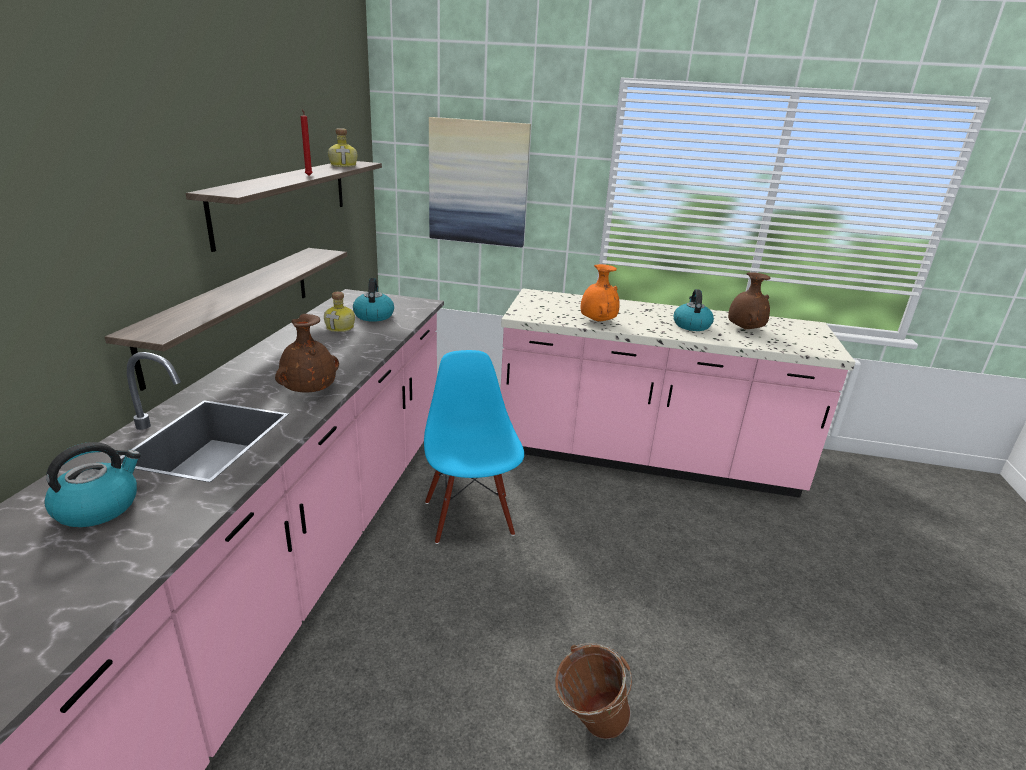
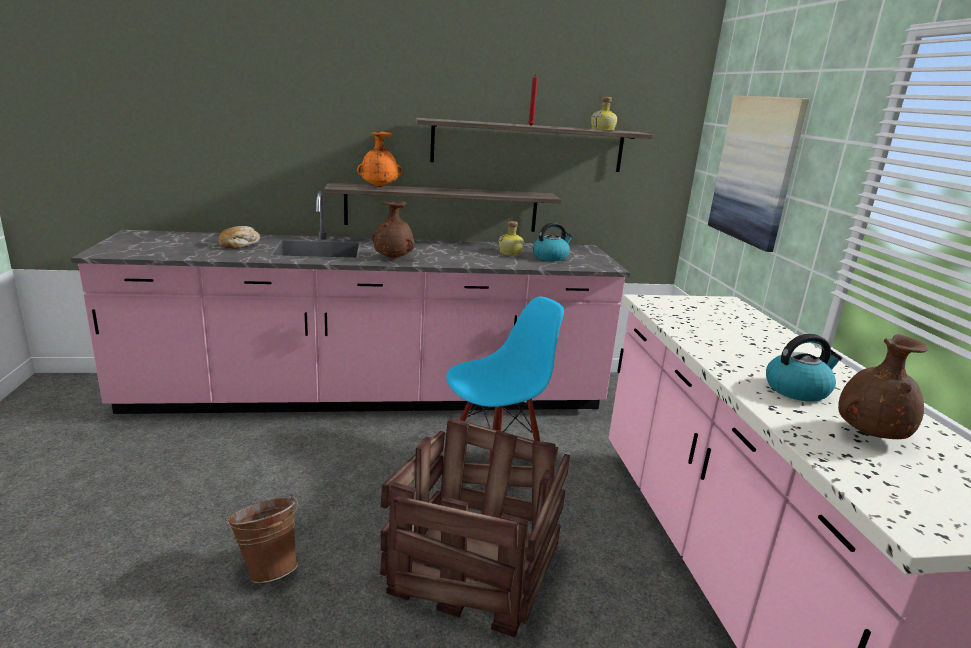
camera: 70 degrees right, 5 degrees down
(98, 507) = (240, 244): kettle -> bread
(597, 321) = (696, 333): orange vase -> orange vase (379, 187)
(615, 571) = (476, 567): none -> crate

